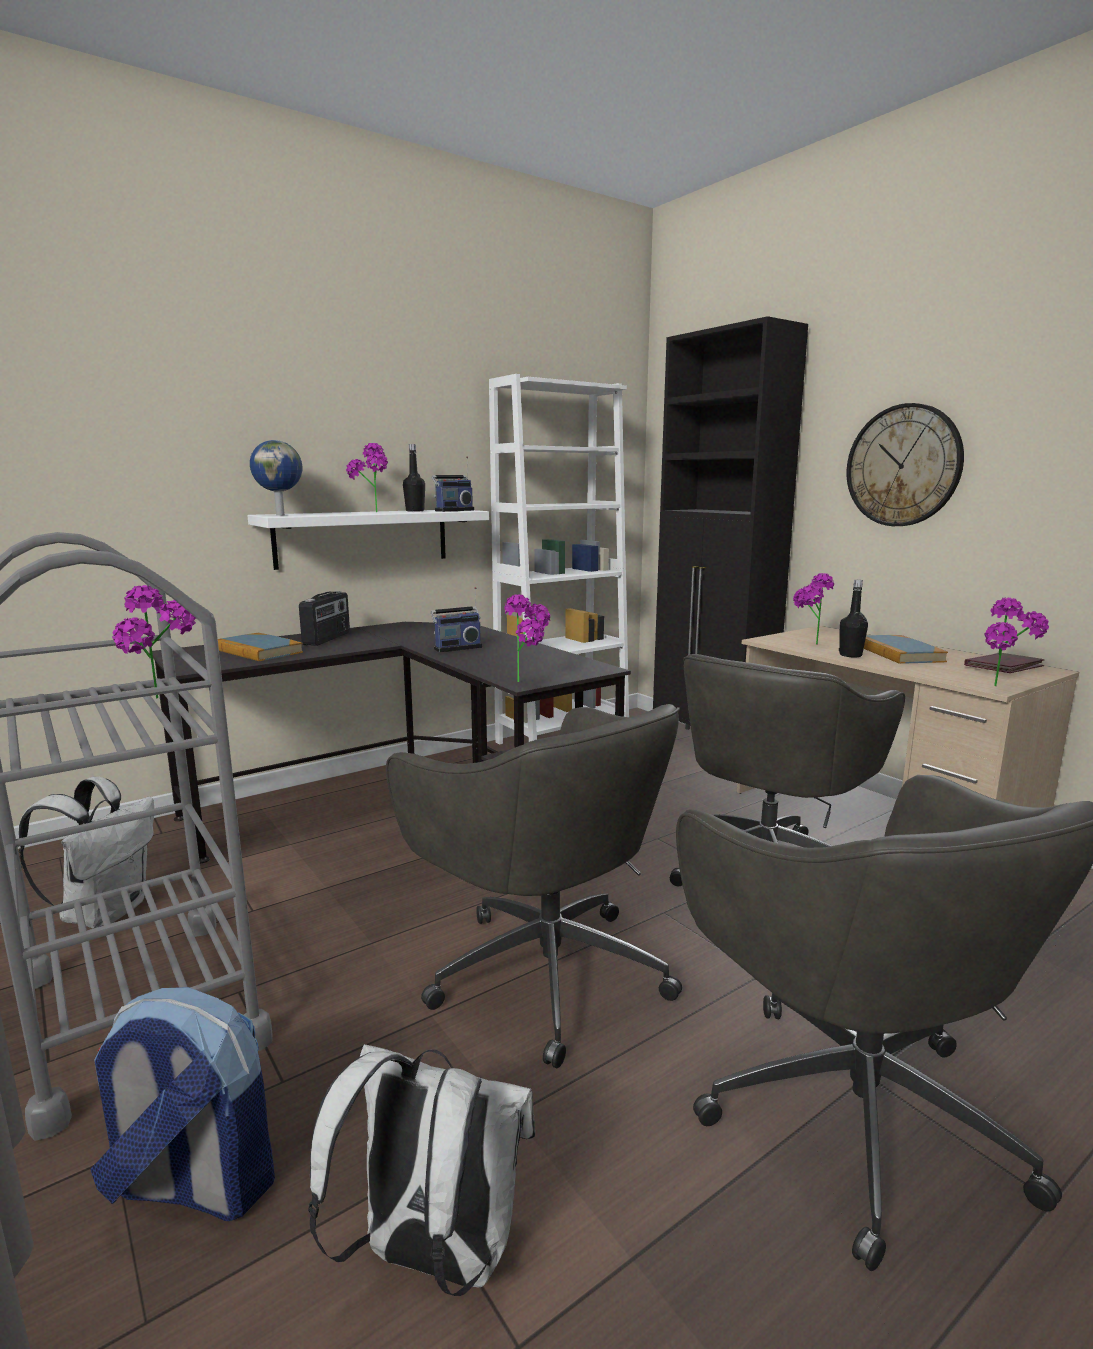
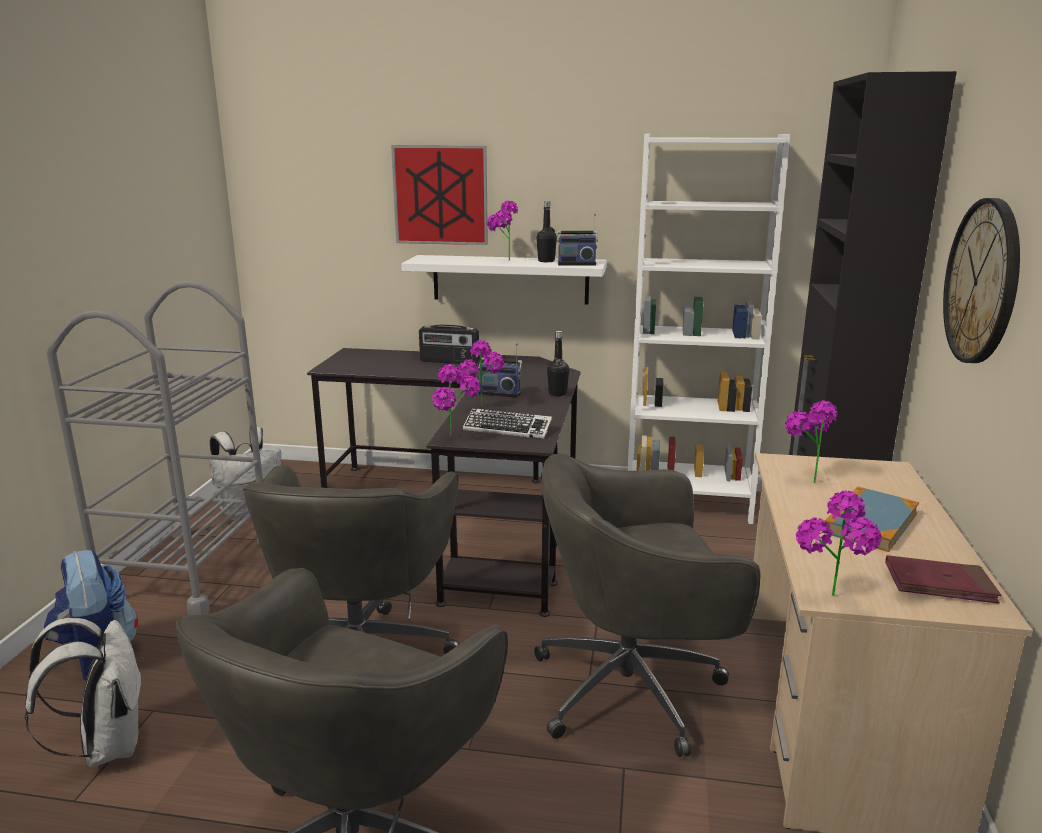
camera: 45 degrees right, 5 degrees up
(164, 700) = (204, 393): potted plant -> potted plant (482, 408)
(258, 651) = (388, 363): book -> none
(274, 438) = (440, 195): none -> picture
(281, 515) = (426, 259): globe -> none
(327, 639) = (449, 362): radio -> radio turned 45 degrees clockwise
(547, 666) = (507, 429): none -> keyboard
(850, 655) = (804, 505): black bottle -> black bottle (557, 394)

